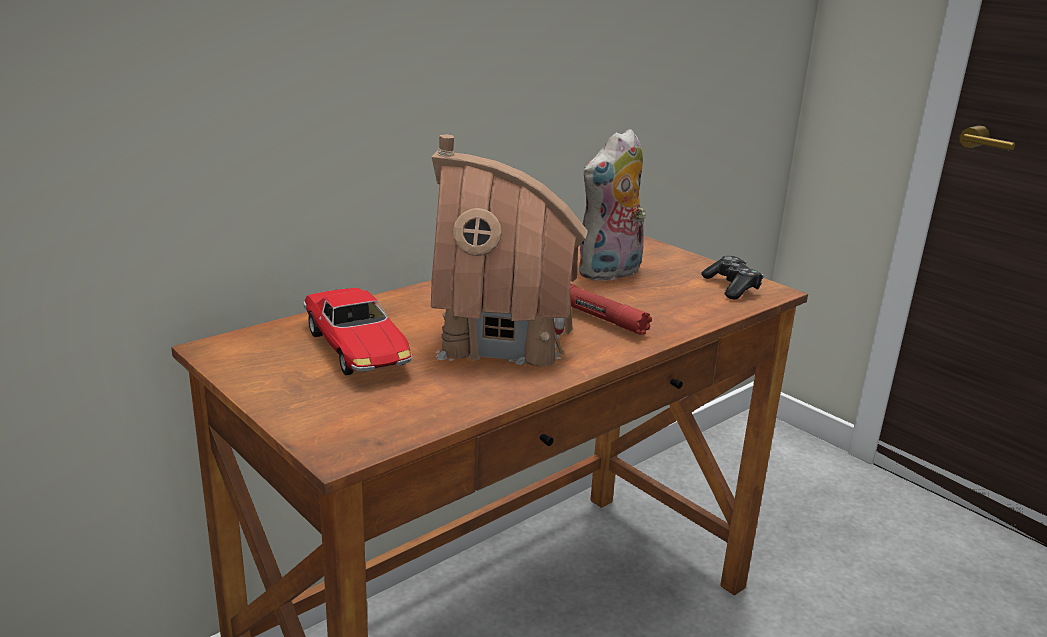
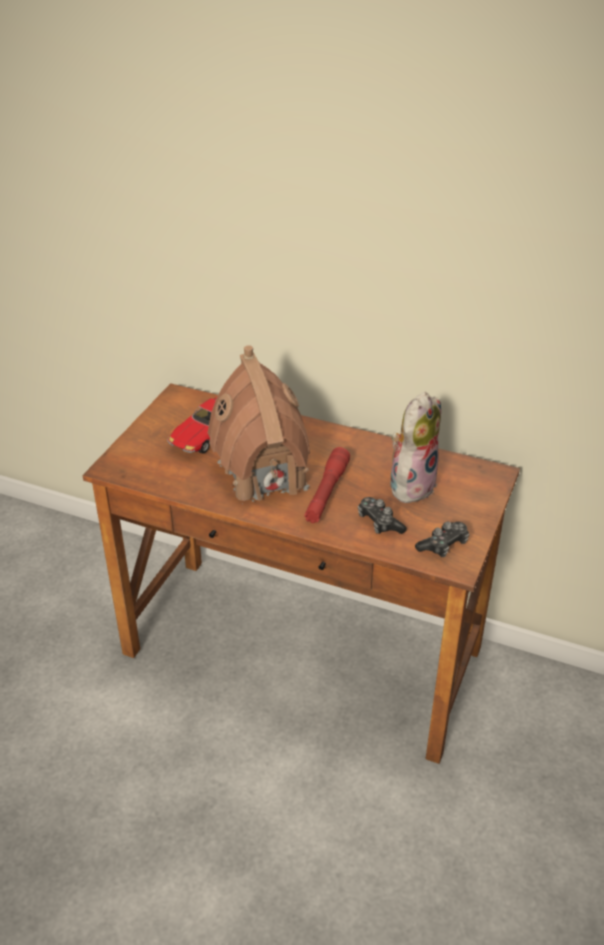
camera: 65 degrees right, 15 degrees up
(610, 273) = (411, 484): plush toy -> plush toy turned 105 degrees clockwise
(668, 304) = (379, 522): none -> game controller

